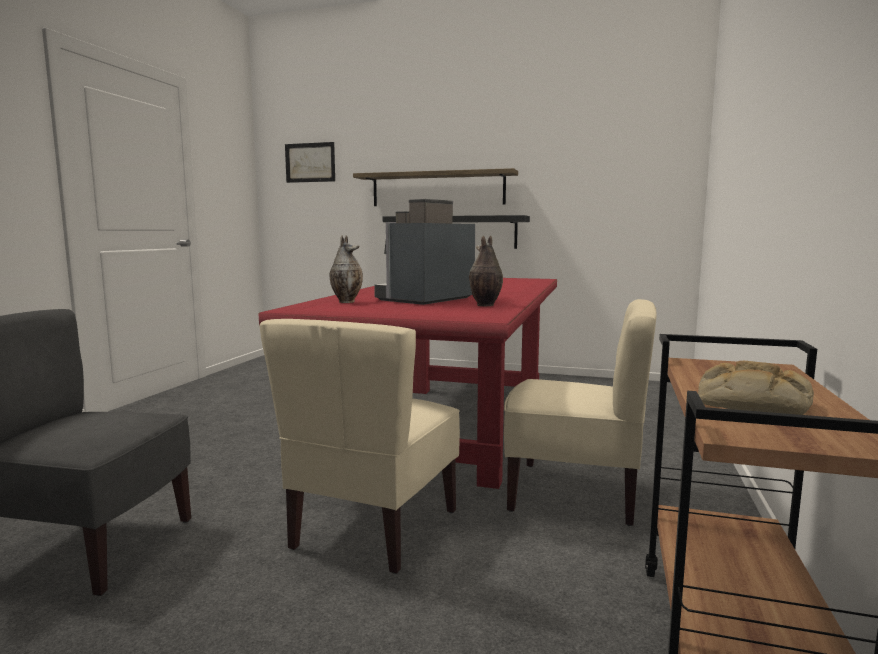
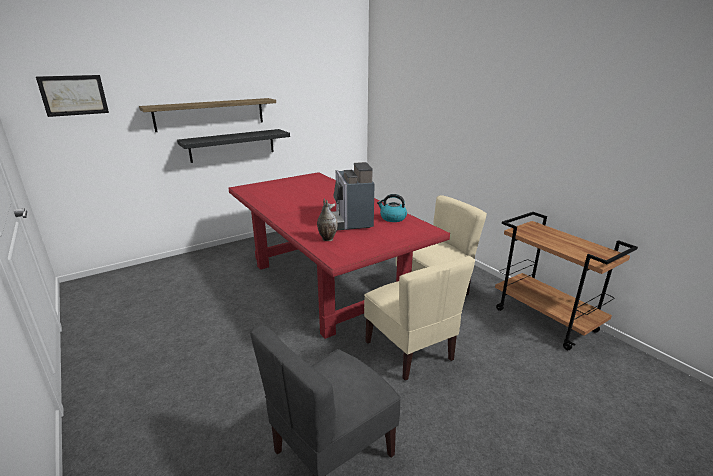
camera: 50 degrees left, 15 degrees up
(485, 305) = (392, 218): vase -> kettle
(751, 404) = (573, 248): bread -> none

